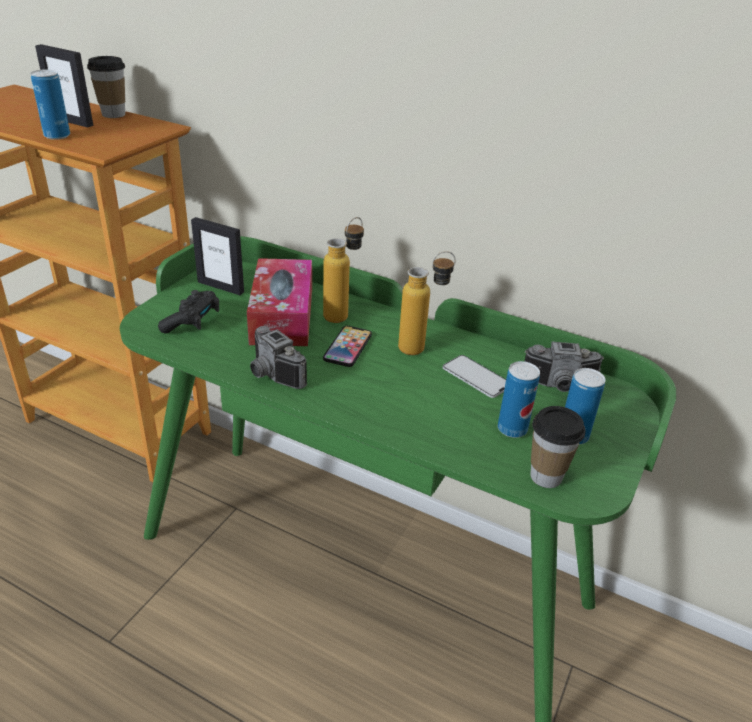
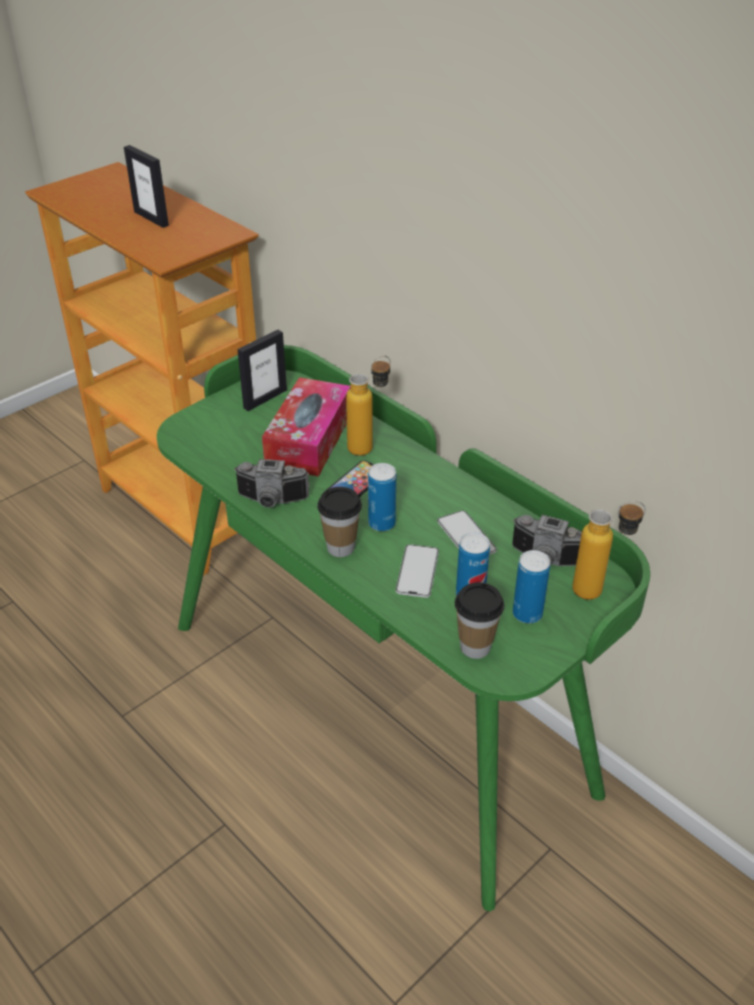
camera: 20 degrees right, 5 degrees up
(57, 136) = (131, 237): can -> can (381, 523)
(114, 114) = (193, 211): cup -> cup (341, 547)
(192, 322) = (223, 434): black game controller -> none
(221, 287) = (265, 399): picture frame -> picture frame turned 90 degrees counterclockwise
(271, 375) = (271, 501): camera -> camera turned 60 degrees counterclockwise
(421, 348) = (428, 496): bottle -> bottle (599, 591)
(450, 416) = (417, 571): none -> phone

